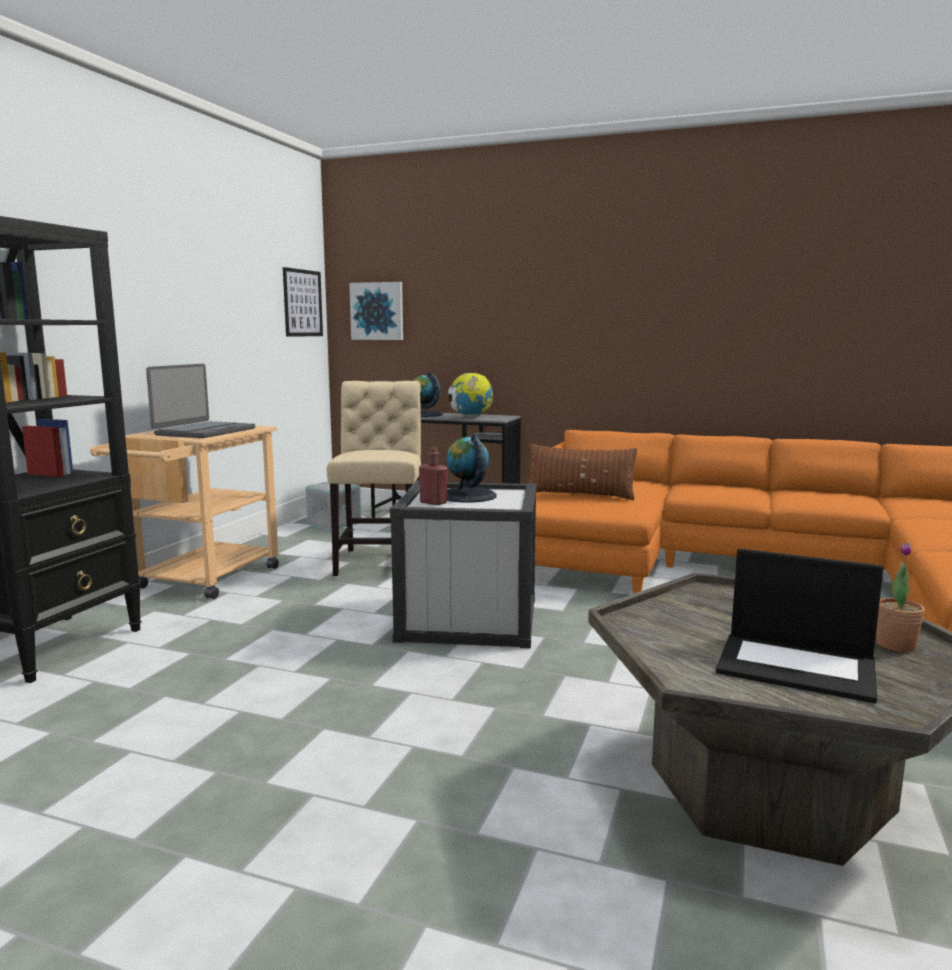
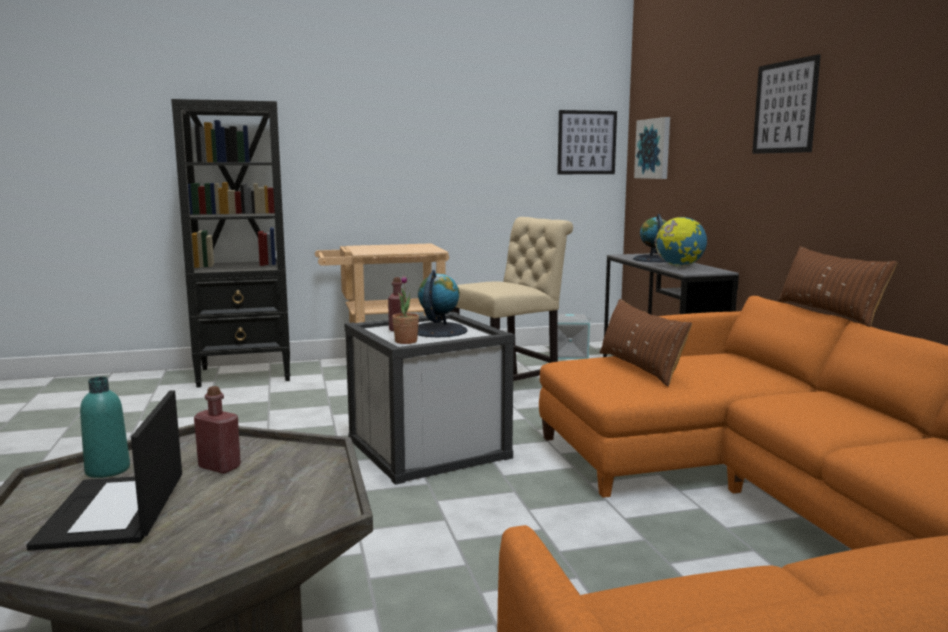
camera: 55 degrees right, 0 degrees up
(204, 432) = (390, 249): laptop -> none
(560, 282) = (785, 107): none -> picture
(645, 432) = (828, 312): none -> brown pillow
(680, 661) = (107, 470): none -> turquoise bottle
(711, 622) = (219, 467): none -> red bottle
(895, 645) = (204, 549): potted plant -> potted plant (406, 341)

